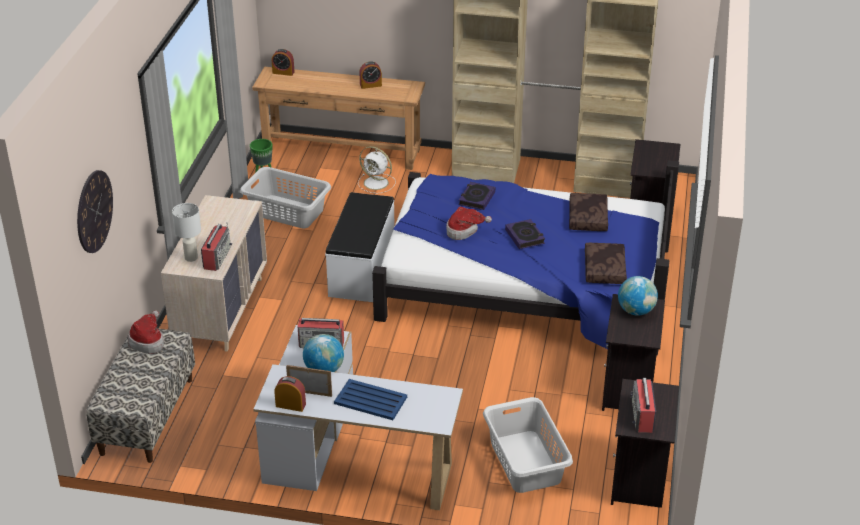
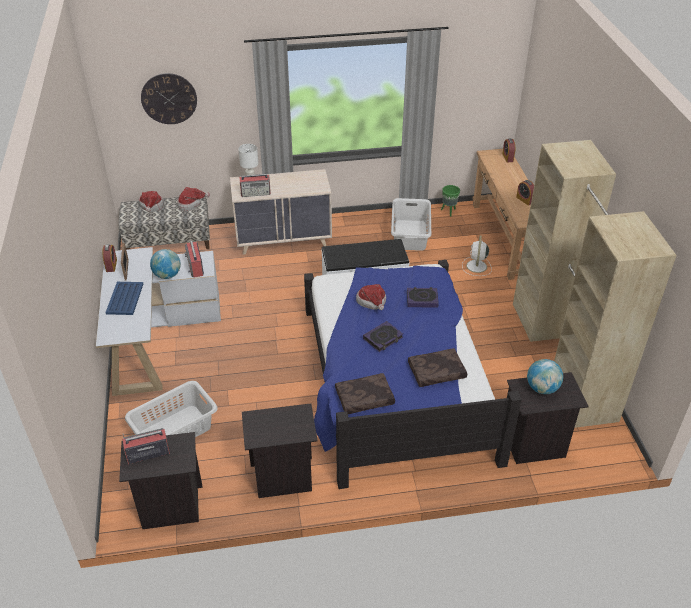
camera: 70 degrees right, 5 degrees up
(124, 379) = (151, 207): none -> hat
(636, 311) = (291, 423): globe -> globe (542, 388)

